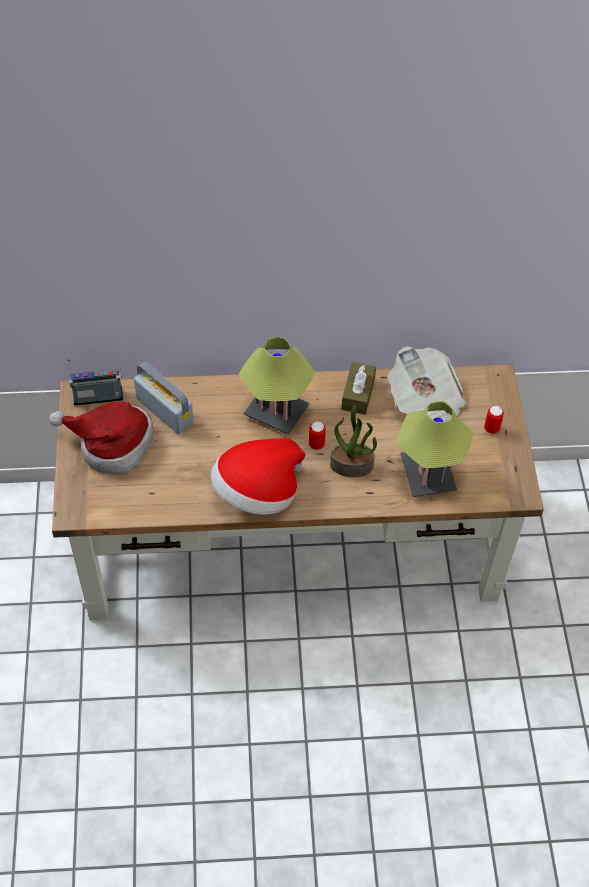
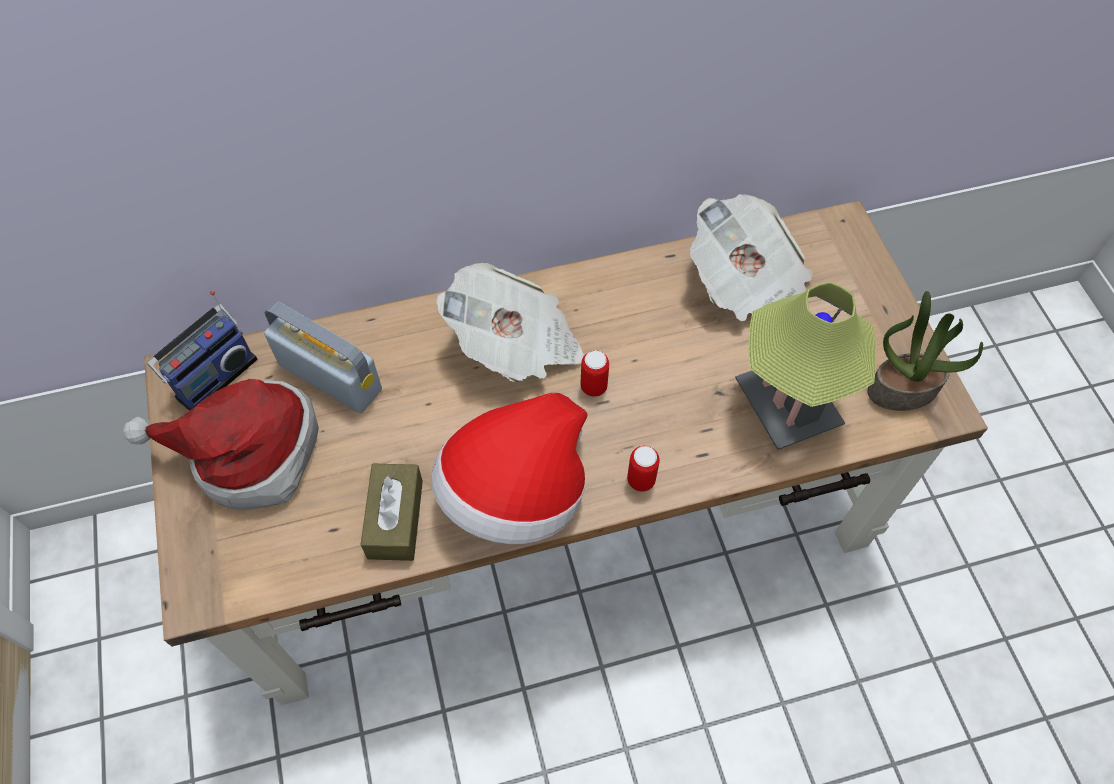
camera: 10 degrees left, 5 degrees up
(98, 399) = (214, 376): radio -> radio turned 150 degrees clockwise
(276, 412) = (516, 344): table lamp -> newspaper
(352, 465) = (660, 412): potted plant -> potted plant (902, 390)
(358, 394) = (638, 290): brown tissue box -> brown tissue box (395, 519)
(491, 428) = (861, 308): can -> can (641, 480)

